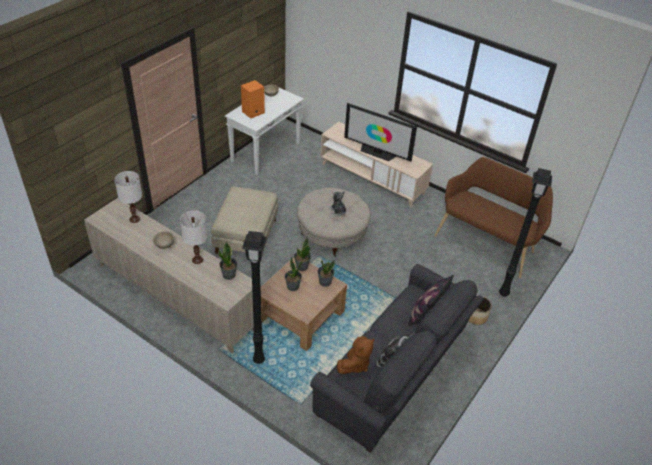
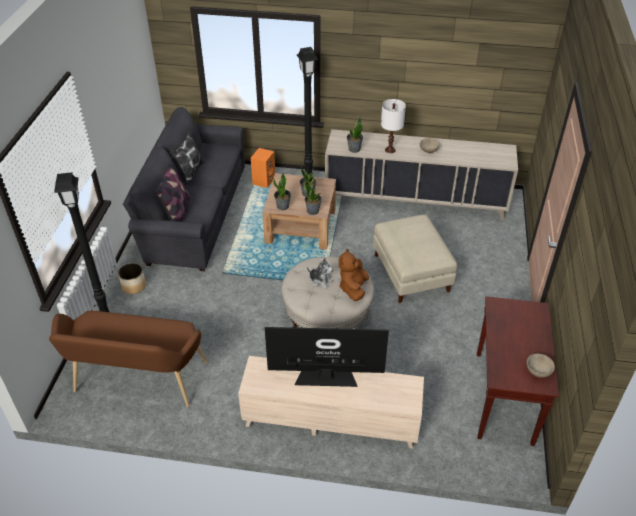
camera: 155 degrees right, 0 degrees up
(135, 219) = (478, 159): white table lamp -> none
(253, 112) = (522, 324): orange speaker -> orange speaker (263, 181)
(266, 152) = (504, 398): white console table -> brown console table
(355, 364) = (220, 161): brown plush toy -> brown plush toy (353, 288)

